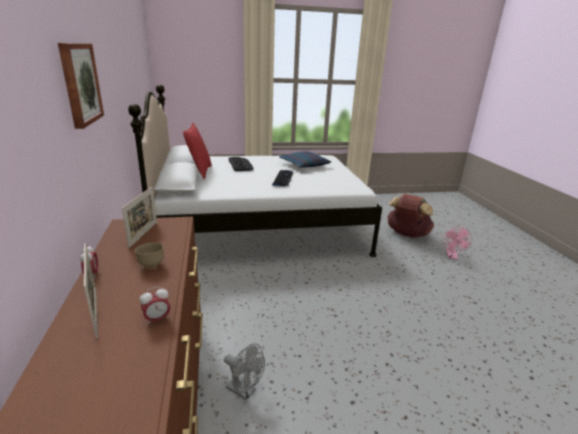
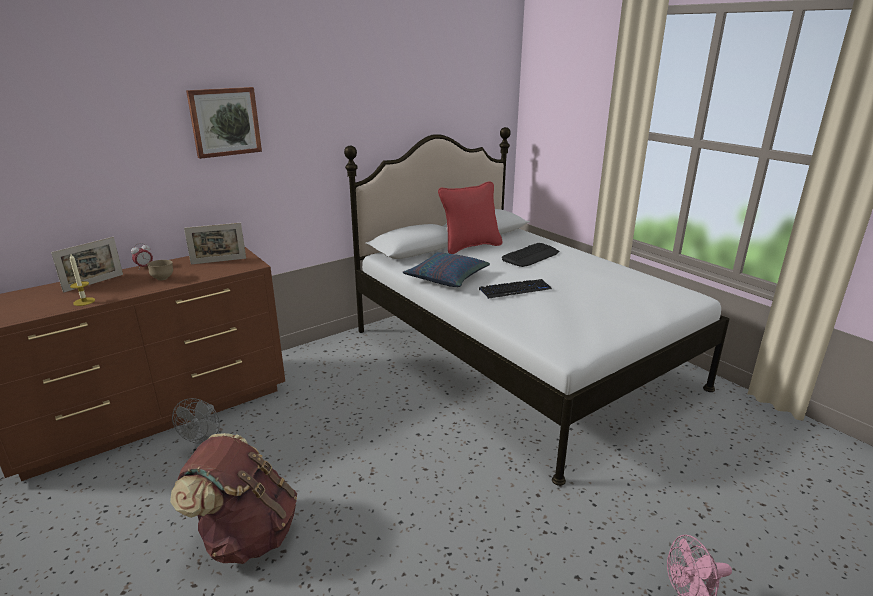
camera: 65 degrees right, 0 degrees up
(157, 319) = (84, 301): alarm clock -> candle
(304, 165) = (606, 290): blue pillow -> blue pillow (447, 278)
(406, 234) = (703, 515): brown backpack -> brown backpack (246, 535)

